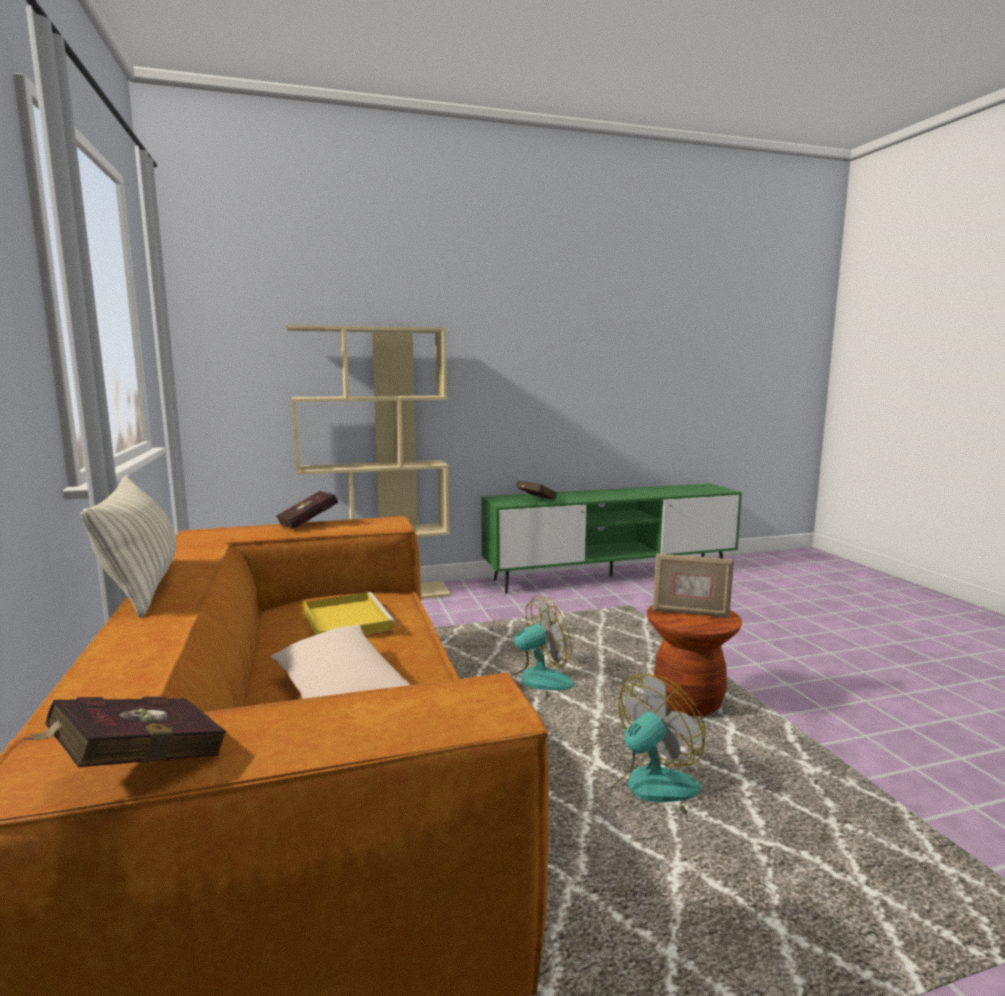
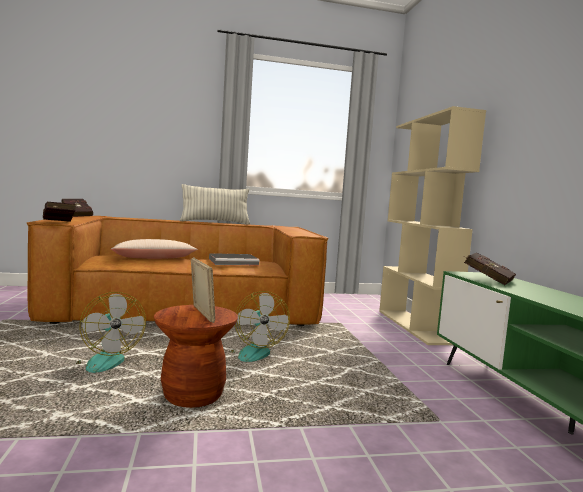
camera: 95 degrees right, 5 degrees down
(311, 524) = (304, 231): red book -> red book (58, 222)
(346, 621) = (234, 262): yellow tray -> grey tray
(690, 613) = (201, 314): picture frame -> picture frame turned 135 degrees clockwise

